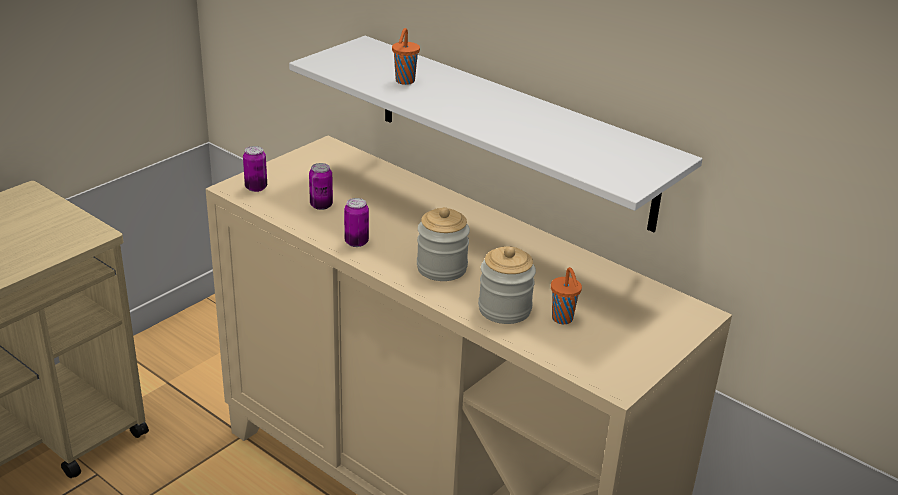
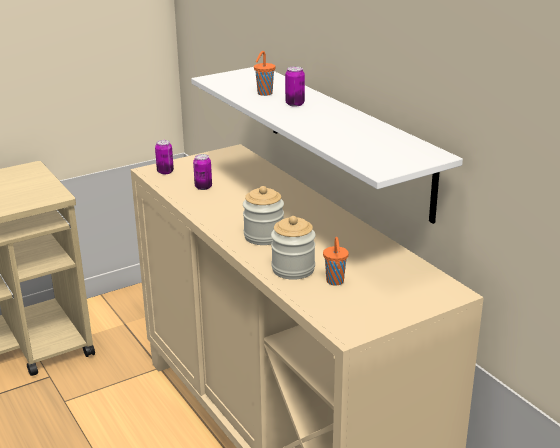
camera: 20 degrees right, 5 degrees down
(356, 242) = (212, 213): can -> can (295, 104)

